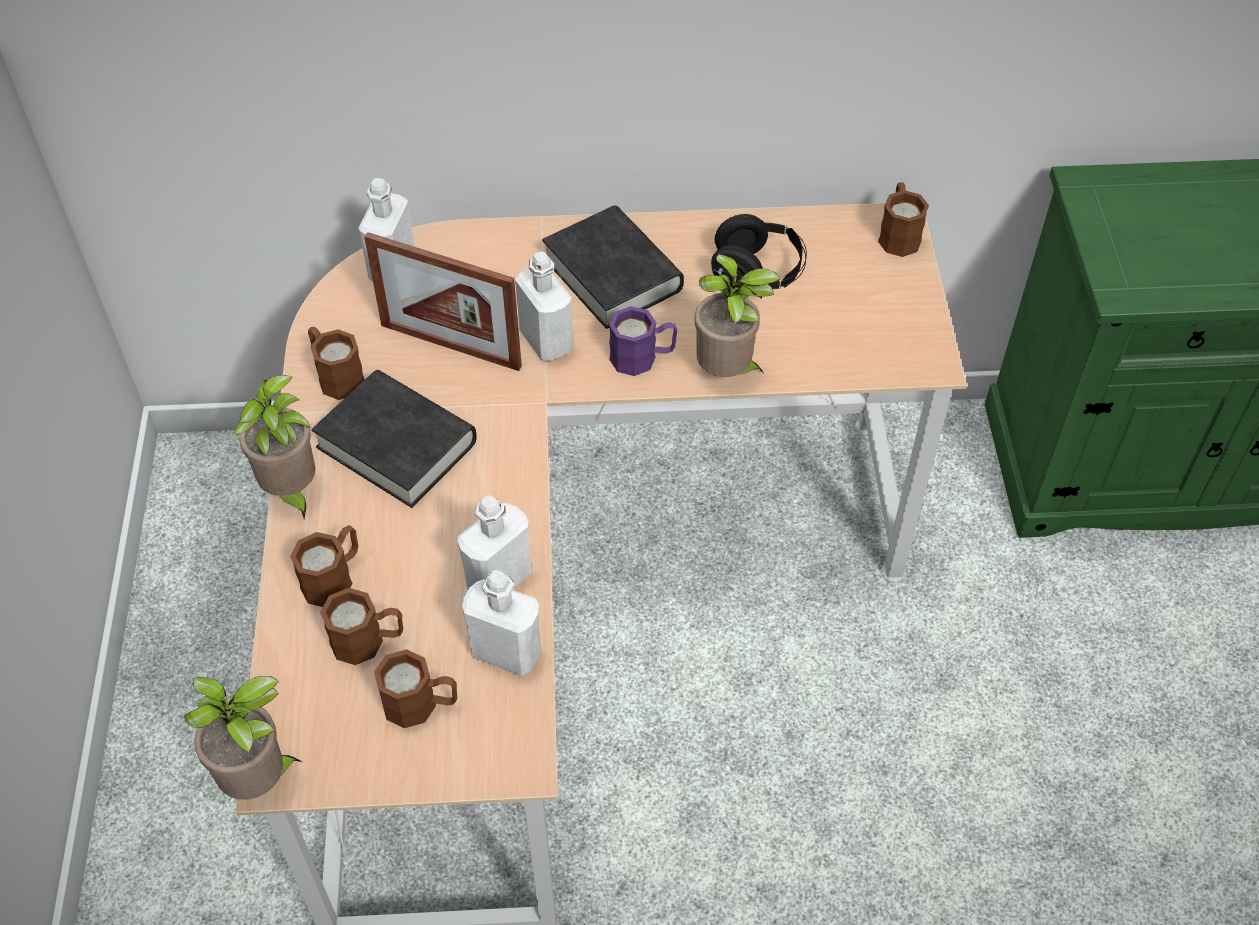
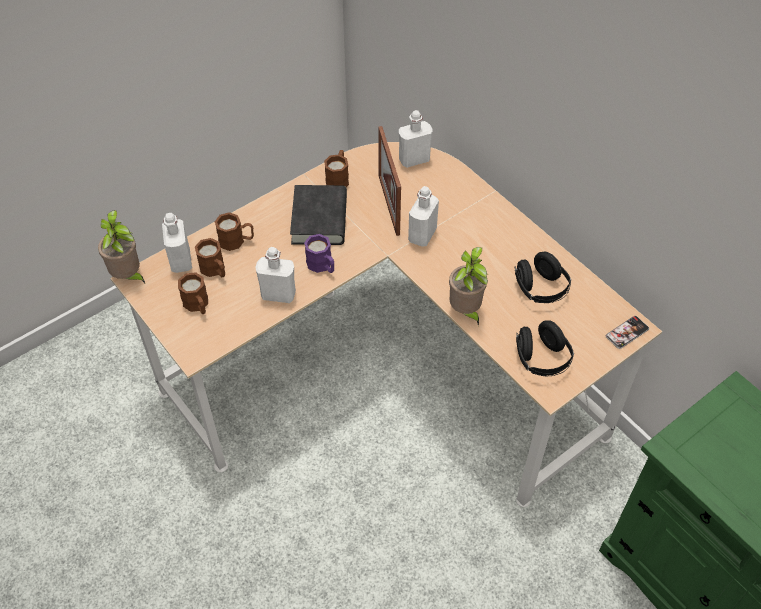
camera: 55 degrees right, 0 degrees up
(291, 491) = (267, 201): potted plant -> none
(506, 652) = (244, 318): white bottle -> white bottle (181, 261)
(612, 274) = (485, 235): black book -> none
(643, 357) = (445, 275): purple mug -> purple mug (322, 266)
(873, 341) = (541, 359): none -> black headphones
(898, 234) = (627, 332): brown mug -> phone

